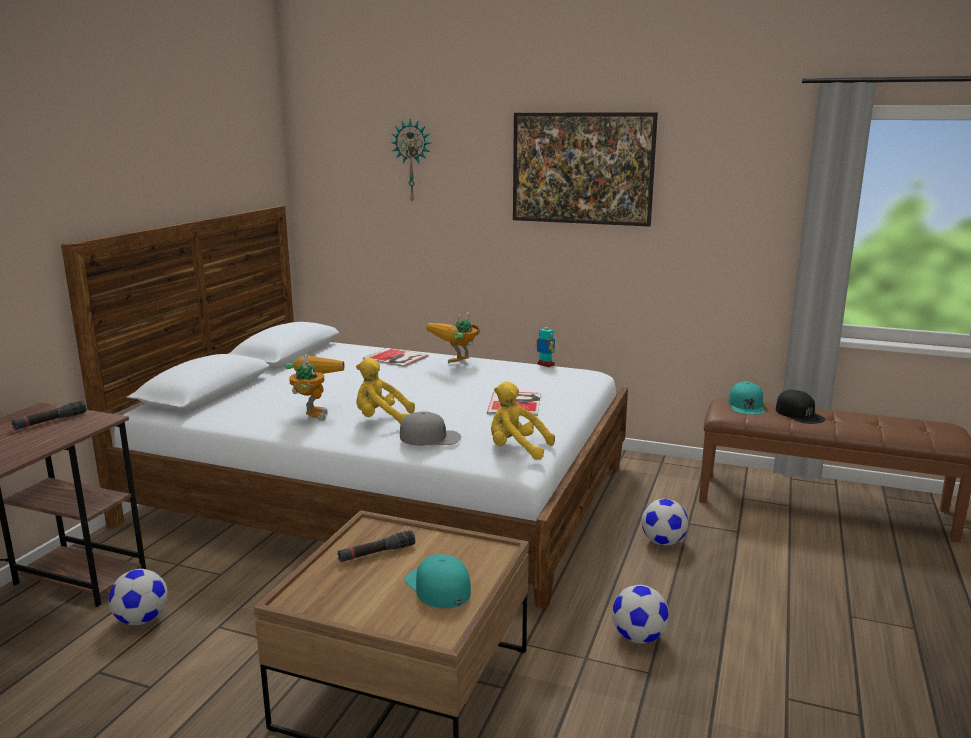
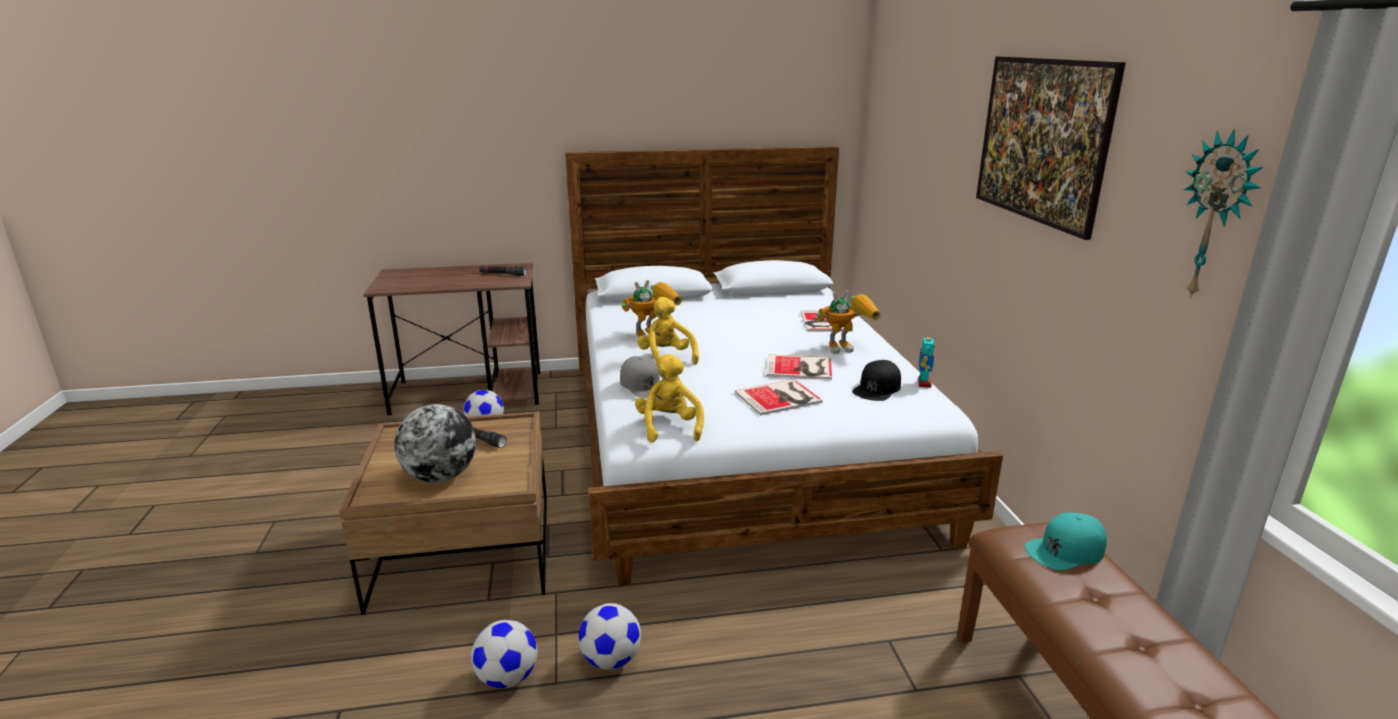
camera: 60 degrees right, 5 degrees up
(412, 161) = (926, 111): wall clock -> wall clock (1217, 217)
(437, 586) = (440, 477): turquoise cap -> globe
(455, 365) = (847, 347): toy robot -> toy robot turned 150 degrees clockwise
(472, 386) = (801, 368): none -> book
(663, 542) = (819, 630): football -> football (507, 678)
(799, 414) = (1106, 605): black cap -> black cap (877, 388)

